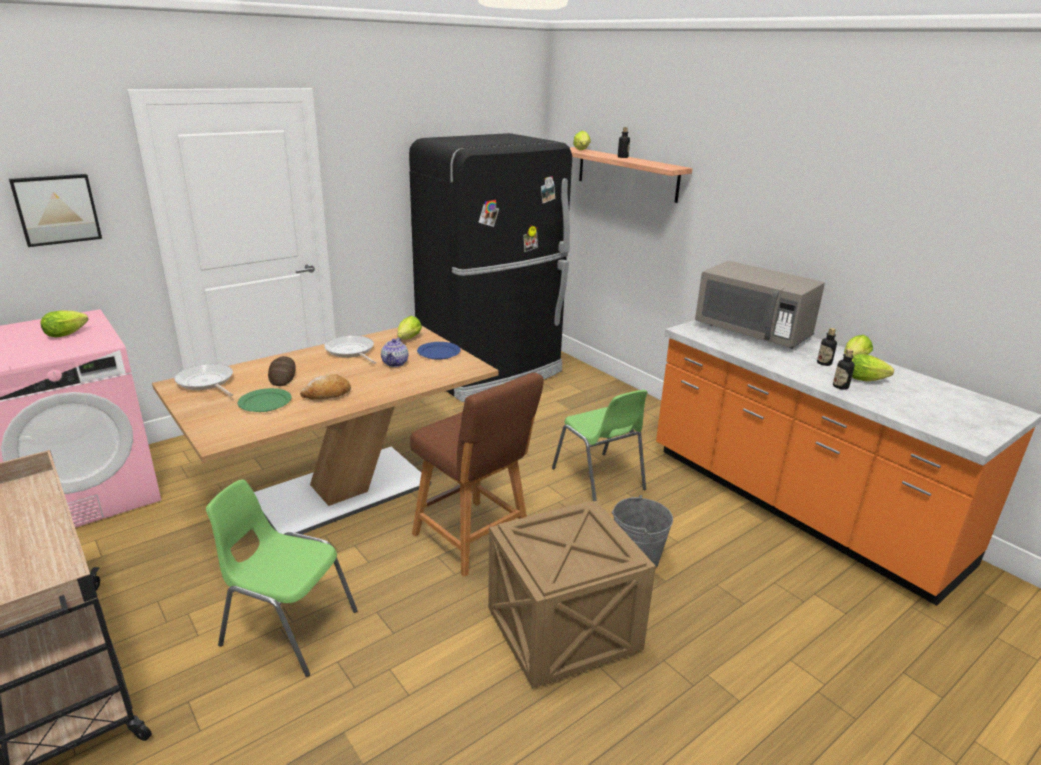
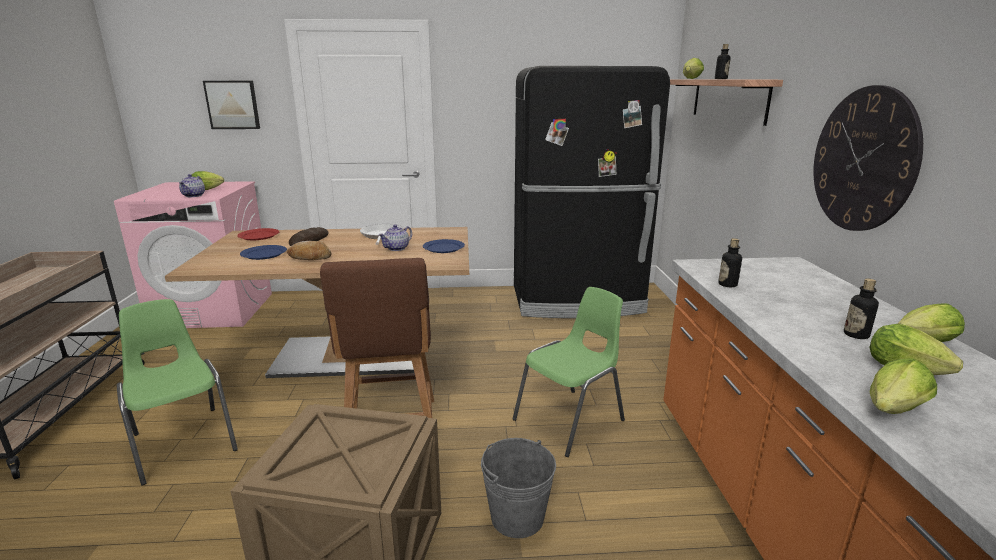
camera: 35 degrees right, 5 degrees down
(73, 347) = (194, 195): none -> teapot
(206, 382) = (258, 236): frying pan -> red plate
(264, 403) = (263, 254): green plate -> blue plate
(408, 339) = (438, 235): lettuce -> lettuce (892, 412)
(599, 479) = (571, 420): green chair -> green chair turned 135 degrees counterclockwise
(752, 332) = (789, 282): grey microwave -> none
(778, 238) = (863, 160): none -> wall clock
(840, 386) = (839, 367): bottle -> bottle (727, 284)

